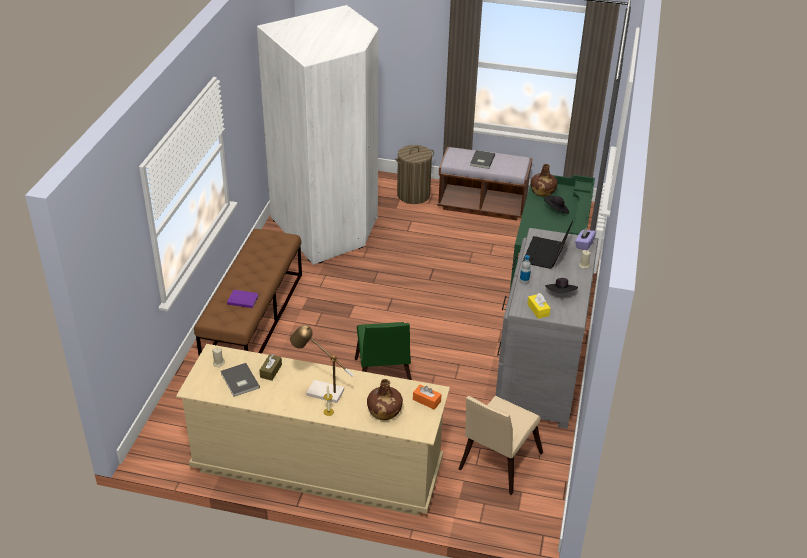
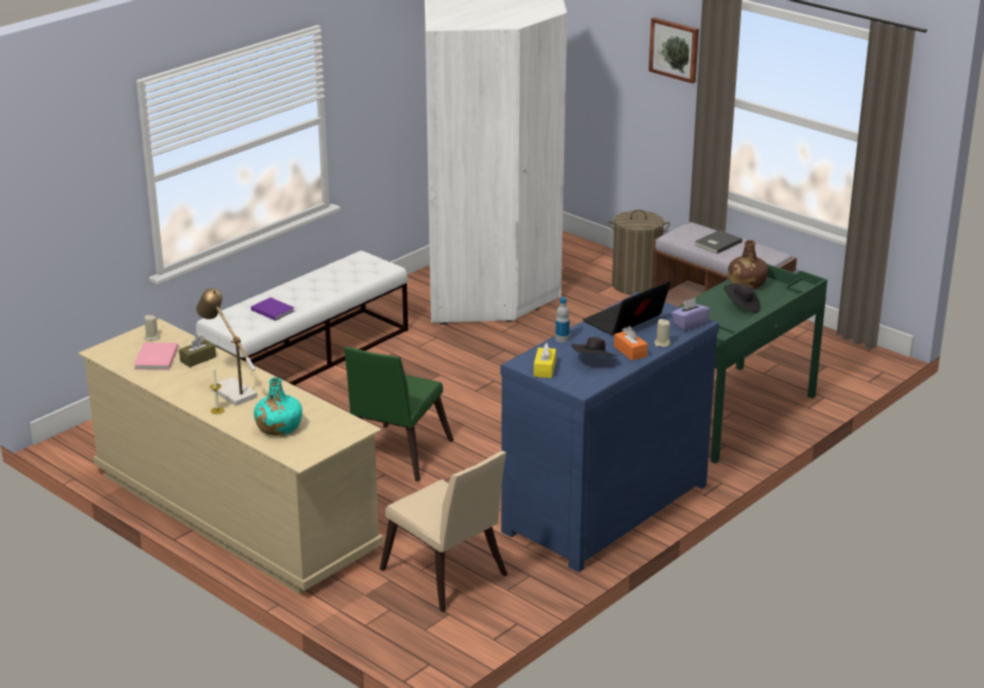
camera: 30 degrees right, 10 degrees down
(239, 381) = (154, 358): grey book -> pink book
(254, 318) = (308, 356): brown bench -> white bench
(384, 411) = (278, 428): brown bottle -> turquoise bottle
(422, 33) = (675, 49): none -> picture
(426, 400) = (338, 433): orange tissue box -> orange tissue box (630, 351)
(496, 464) = (447, 577): beige chair -> beige chair turned 105 degrees counterclockwise
(538, 373) = (602, 507): grey dresser -> blue dresser

